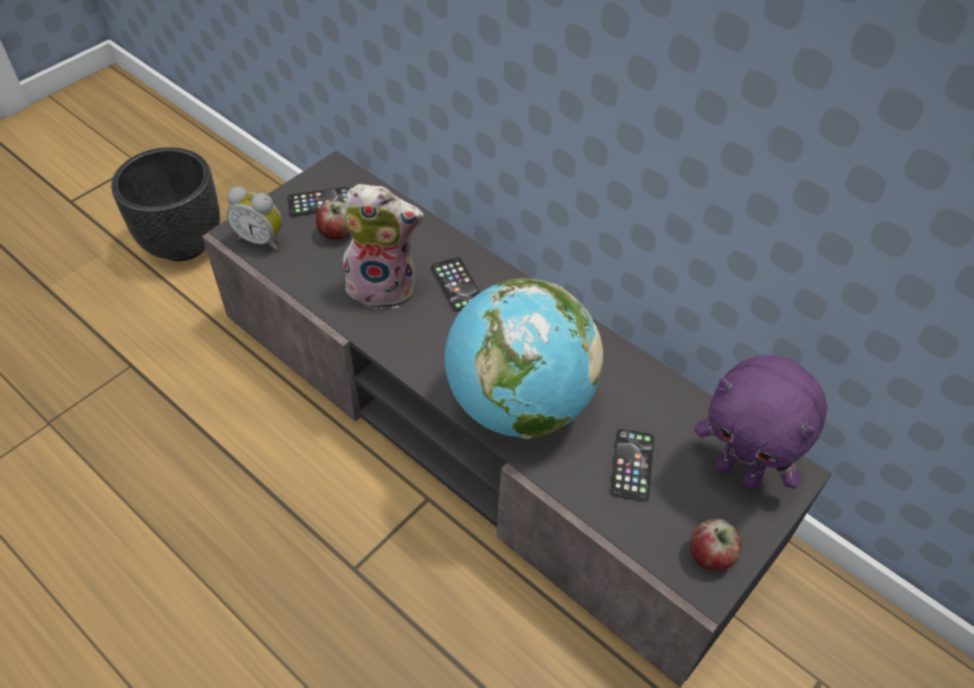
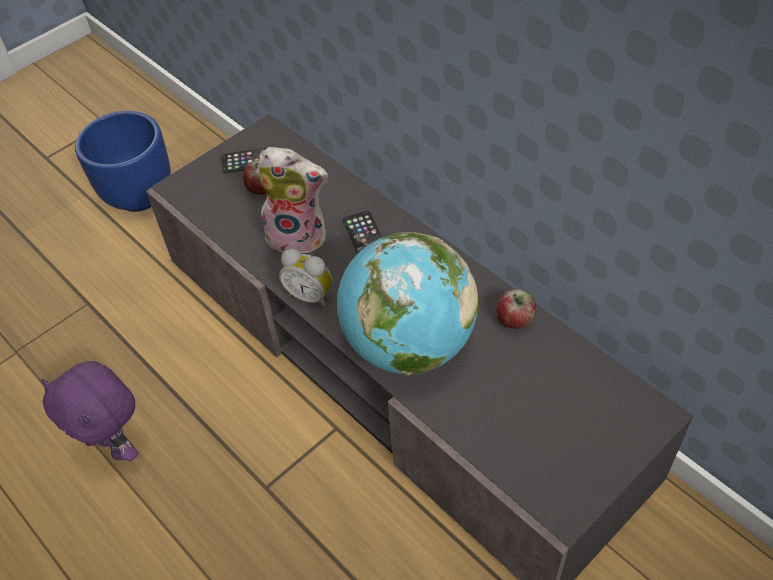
camera: 10 degrees right, 0 degrees up
(184, 244) = (140, 196): black planter -> blue planter
(261, 239) = (196, 194): alarm clock -> alarm clock (311, 295)
(632, 465) = (506, 402): phone -> none
(710, 555) = (569, 485): apple -> apple (515, 320)
(739, 472) = (604, 412): purple plush toy -> purple plush toy (117, 446)

